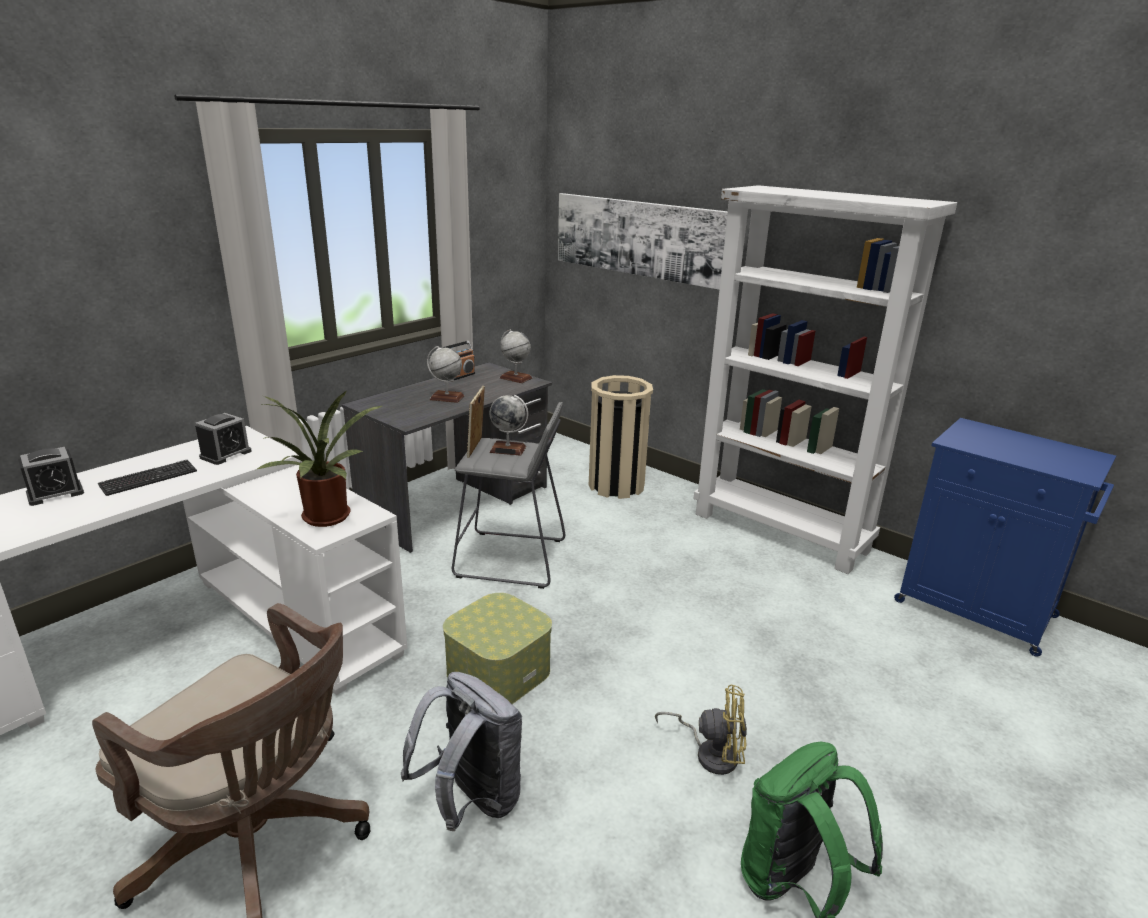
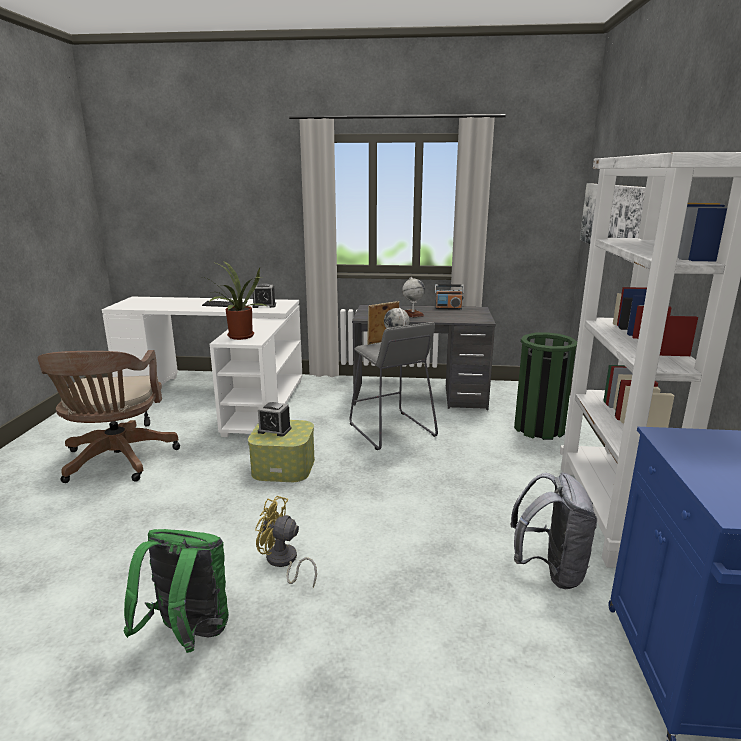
camera: 55 degrees right, 5 degrees down
(55, 493) = (195, 301): alarm clock -> alarm clock (274, 430)
(471, 801) = (178, 497): grey backpack -> grey backpack (550, 570)
(515, 378) = (478, 316): globe -> none
(616, 485) = (539, 428): beige trash can -> green trash can
(710, 753) = (283, 562): yellow fan -> yellow fan turned 135 degrees clockwise

